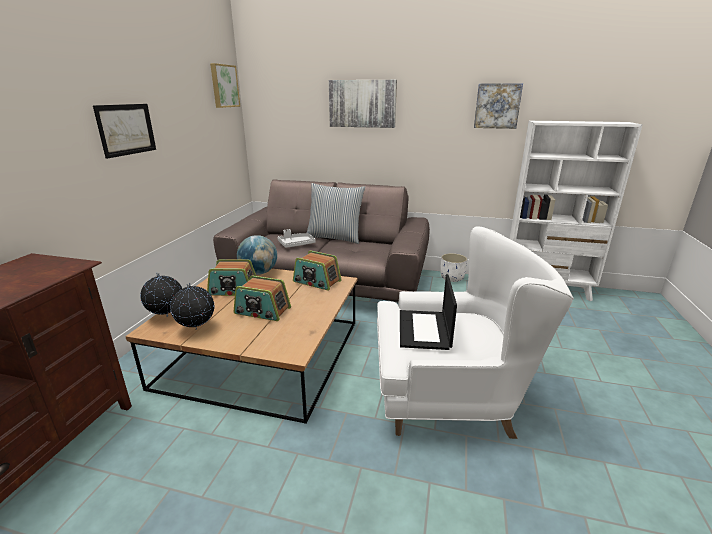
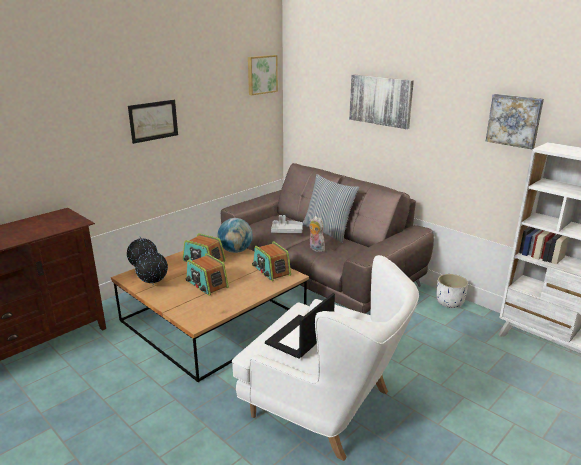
camera: 30 degrees right, 0 degrees up
(341, 253) = (315, 249): none -> plush toy

